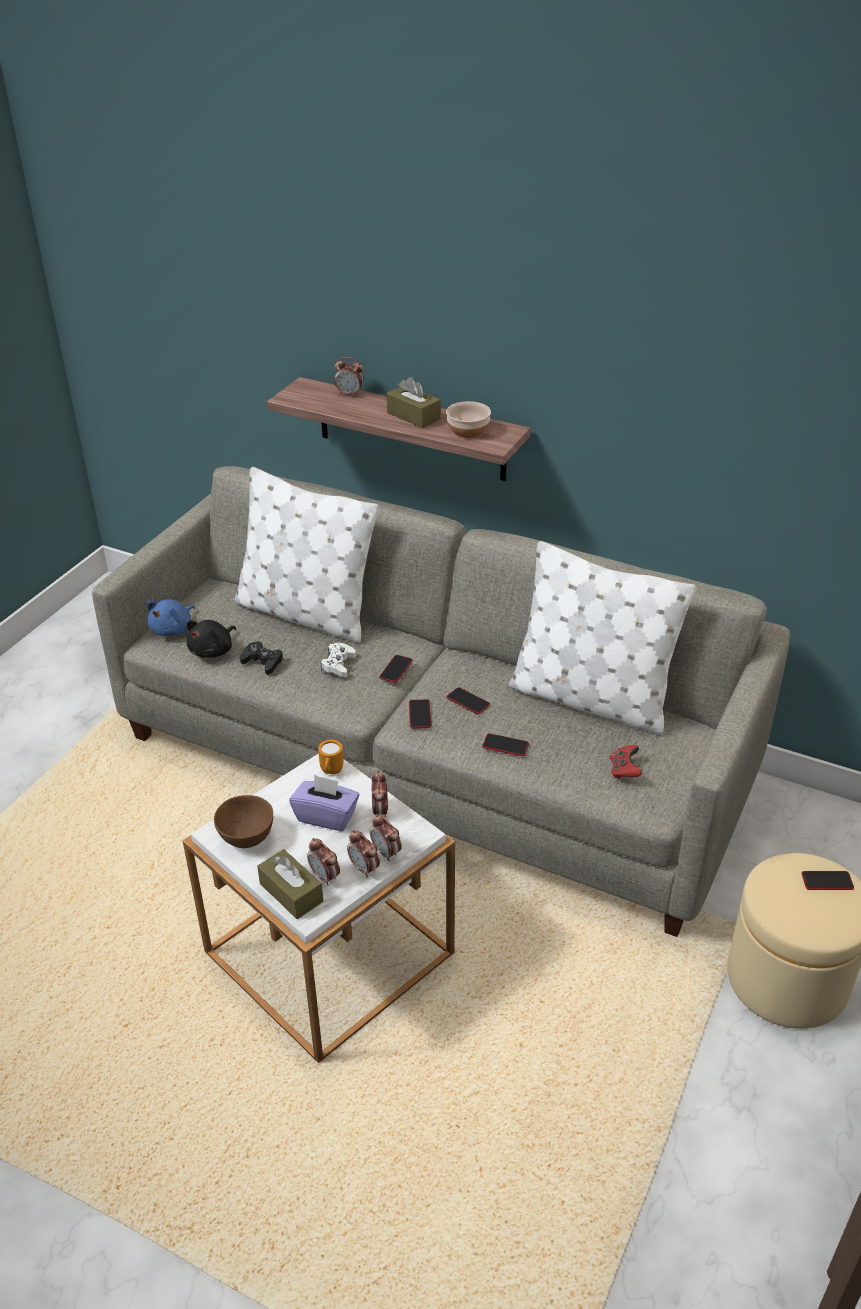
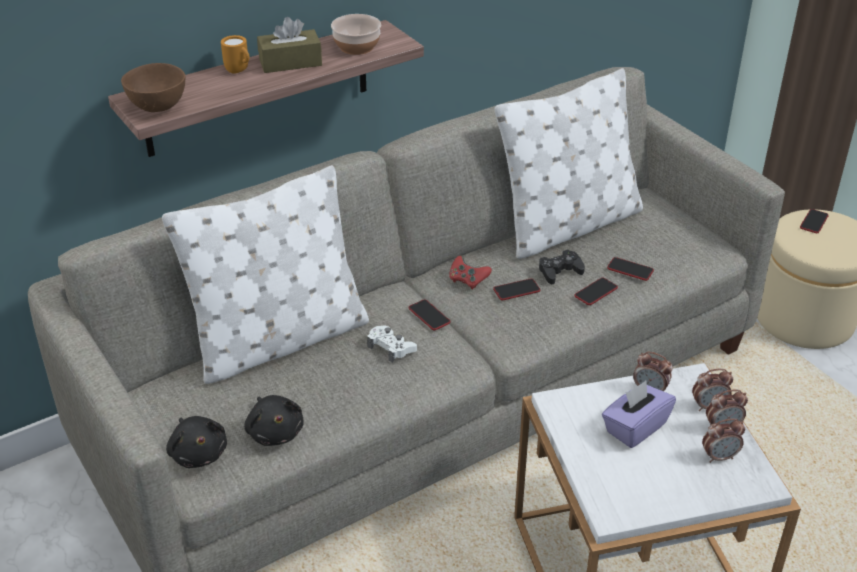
camera: 60 degrees left, 0 degrees up
(174, 629) = (198, 453): blue plush toy -> black plush toy
(246, 839) = (634, 495): brown bowl -> brown bowl (159, 107)
(262, 662) = (336, 399): black game controller -> black game controller (560, 271)
(291, 892) = (729, 487): brown tissue box -> none
(331, 772) = (573, 403): orange mug -> orange mug (239, 71)
(349, 394) = (194, 80): alarm clock -> none
(419, 714) = (509, 326): phone -> phone (630, 270)
(624, 770) = (672, 245): red game controller -> red game controller (467, 280)

